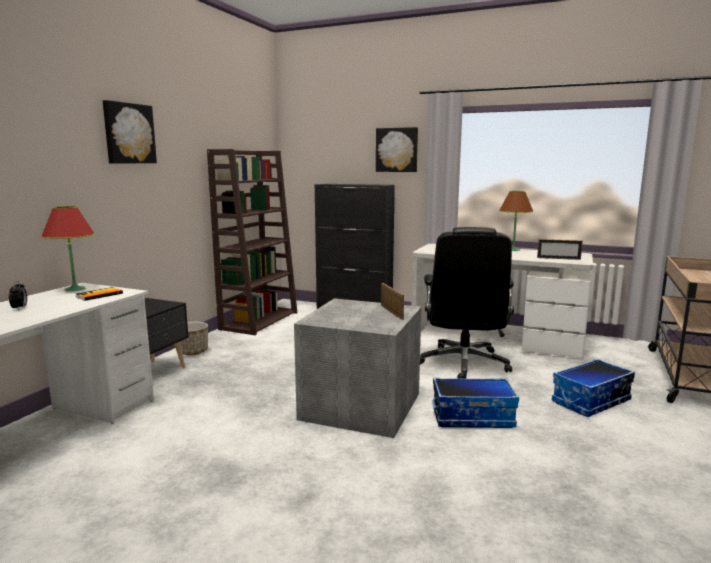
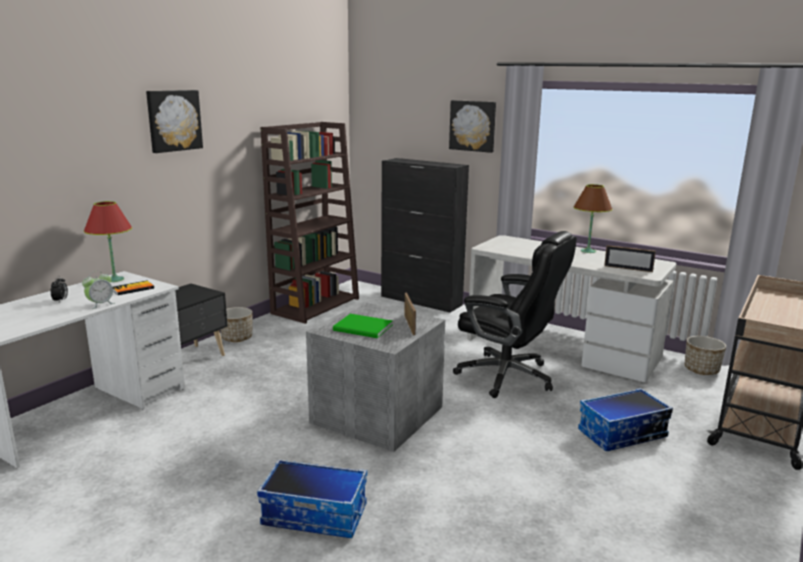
camera: 10 degrees right, 5 degrees up
(68, 309) = (100, 304): none -> alarm clock
(350, 317) = (364, 328): none -> green book
(464, 363) = (508, 376): black office chair -> black office chair turned 75 degrees counterclockwise
(473, 417) = (484, 438): storage box -> storage box (315, 515)
(619, 346) = (701, 370): none -> planter

